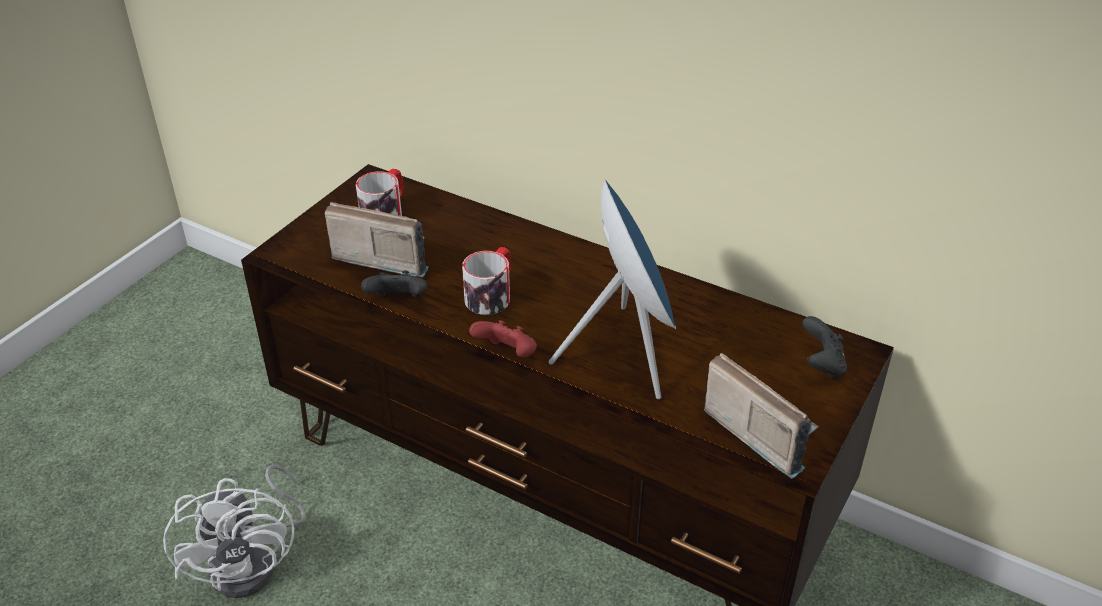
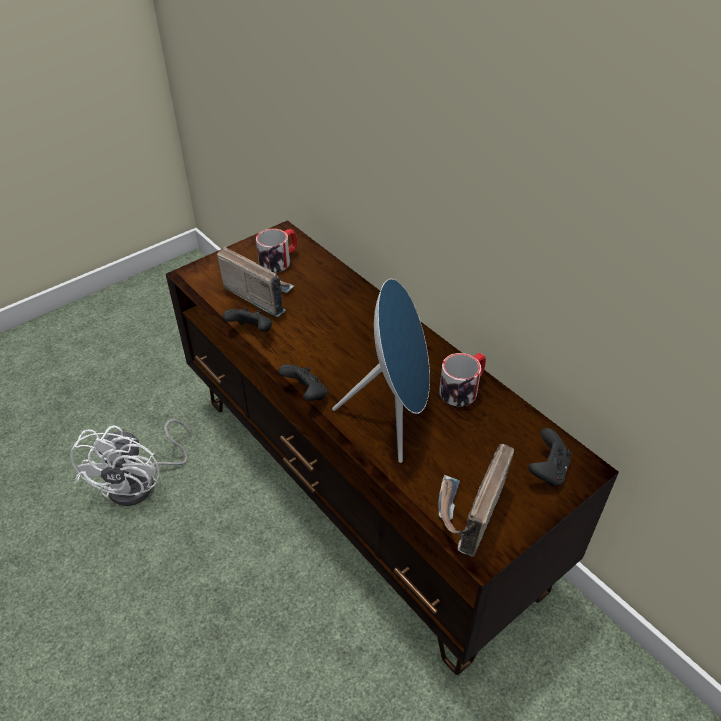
camera: 20 degrees right, 5 degrees up
(492, 294) = (320, 343): mug -> mug (463, 388)
(507, 354) = (306, 394): red game controller -> black game controller
(760, 431) = (467, 513): radio -> radio turned 135 degrees counterclockwise

